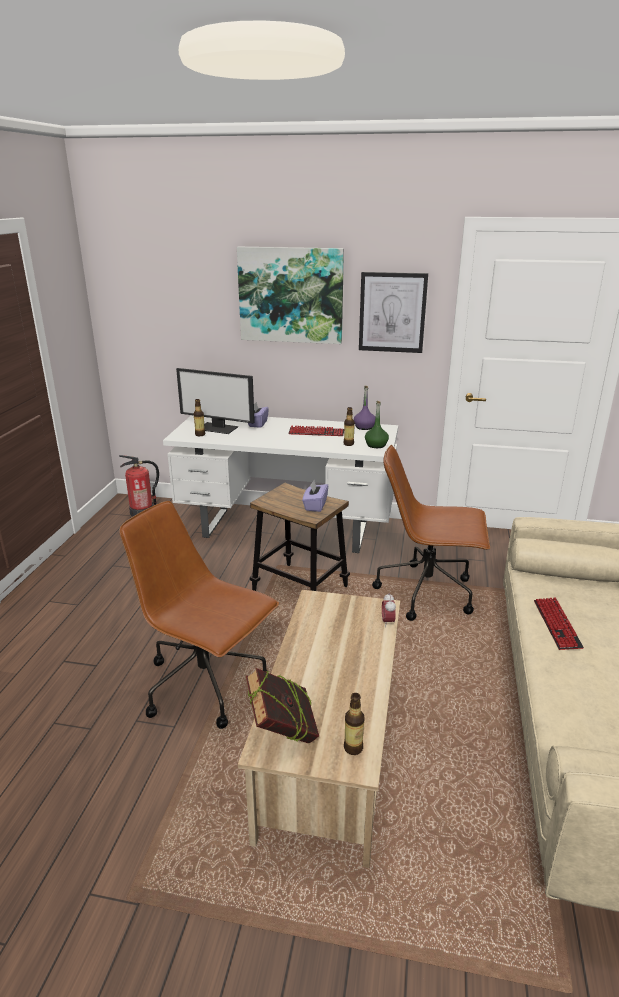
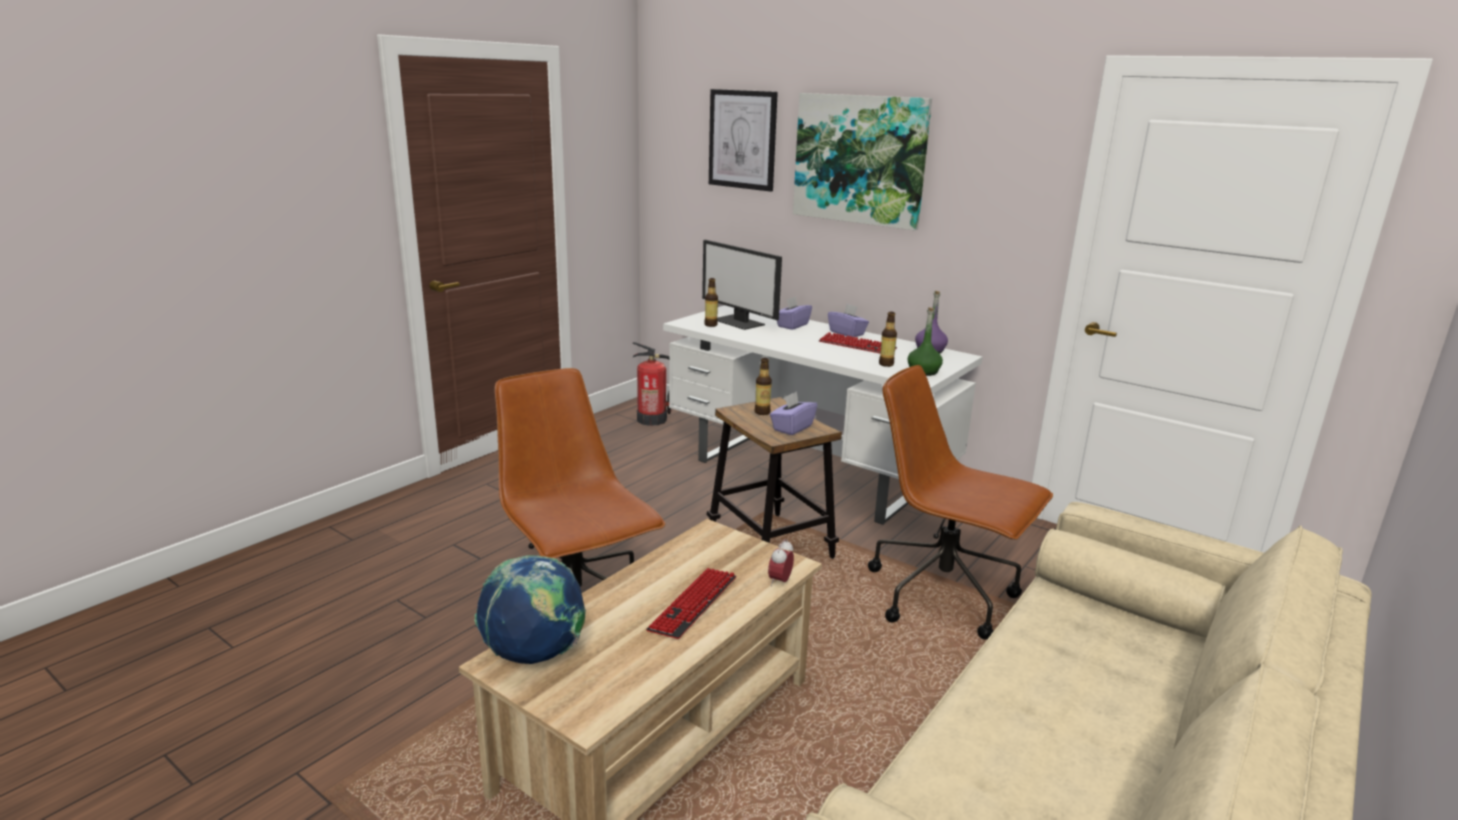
camera: 25 degrees right, 5 degrees down
(283, 734) = (535, 655): book -> globe
(300, 423) = (847, 333): none -> purple tissue box
(353, 748) = (599, 698): bottle -> bottle (762, 412)
(392, 312) = (990, 191): picture -> picture (742, 139)
(557, 624) = (1041, 660): keyboard -> keyboard (693, 604)

